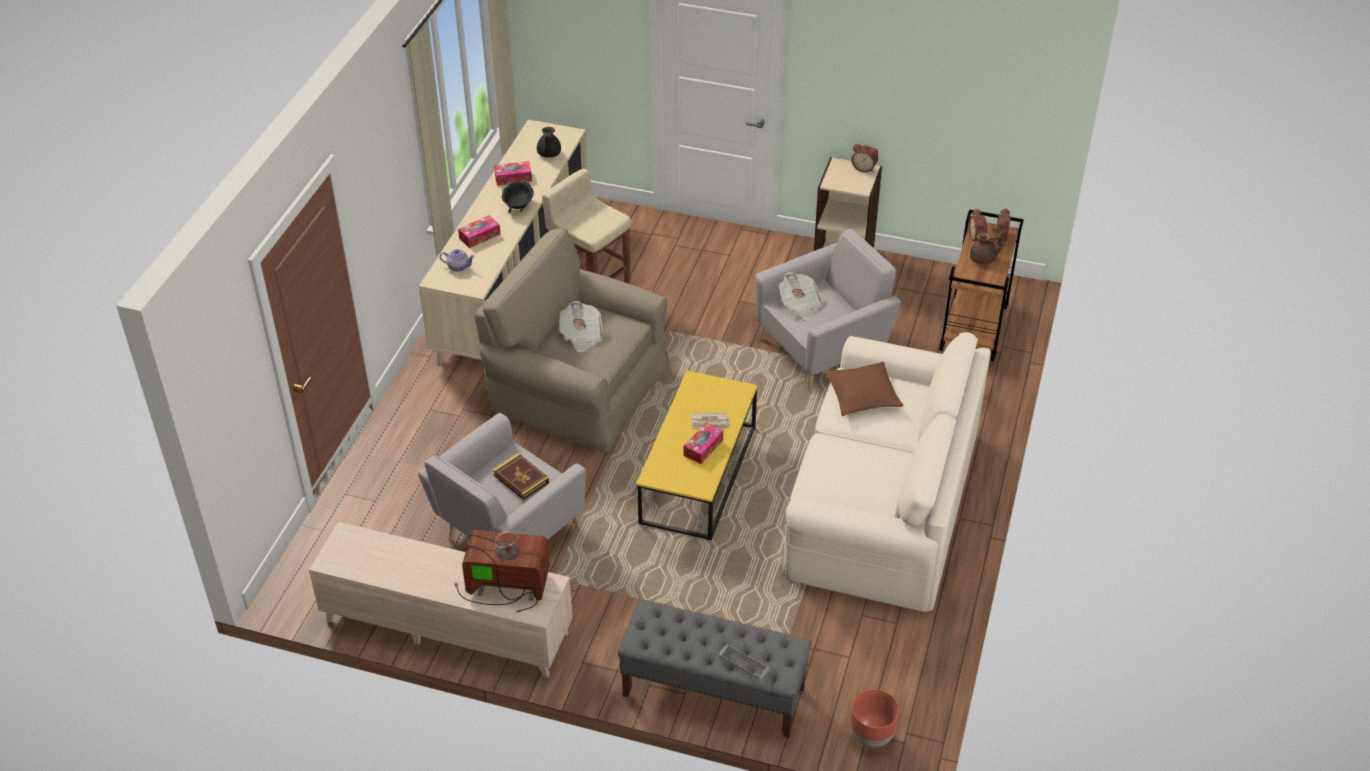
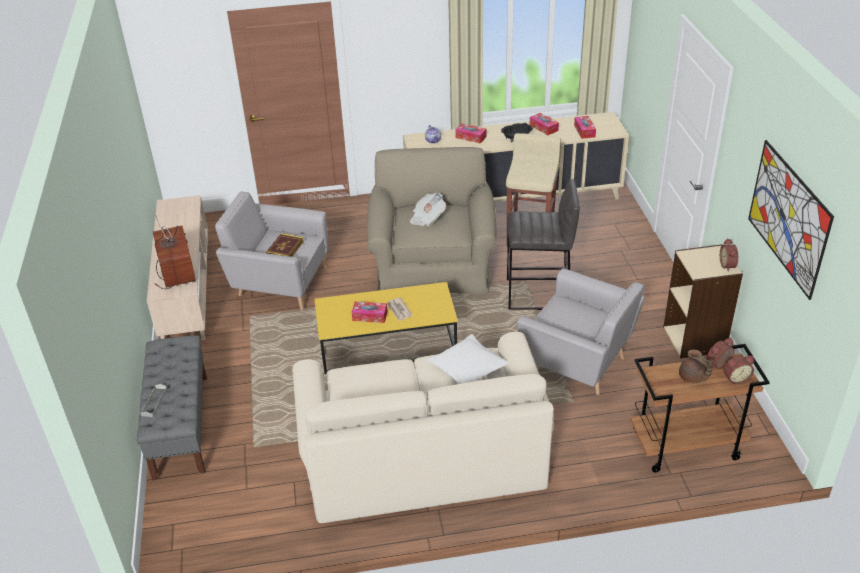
camera: 65 degrees right, 5 degrees down
(548, 154) = (584, 131): black teapot -> tissue box
(699, 330) = (538, 294): none -> grey stool
(800, 305) = (565, 310): newspaper -> none
(862, 395) = (467, 368): brown pillow -> white pillow
(871, 736) = (171, 528): brown planter -> none
(945, 84) = (788, 217): none -> picture

